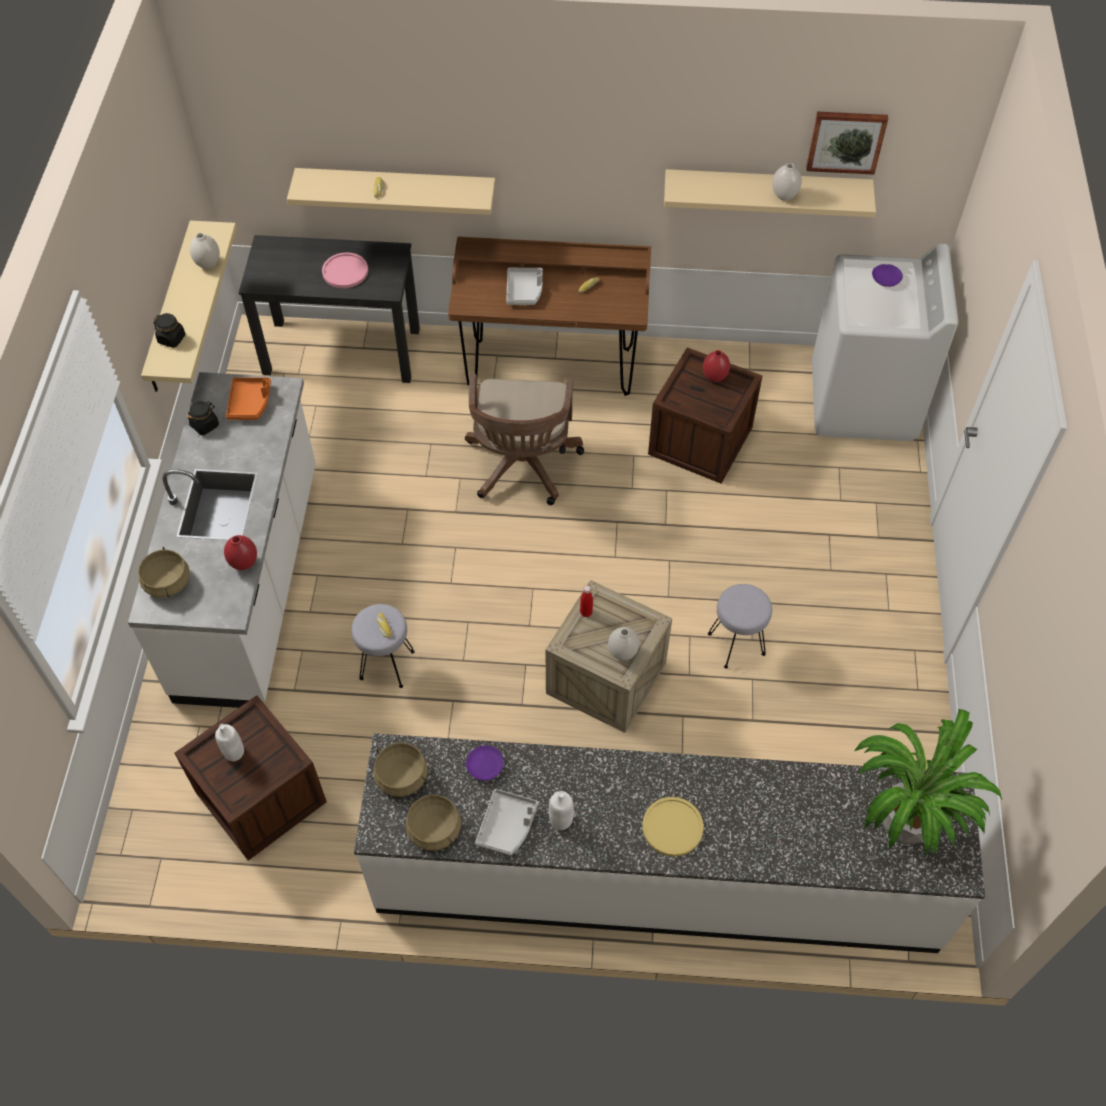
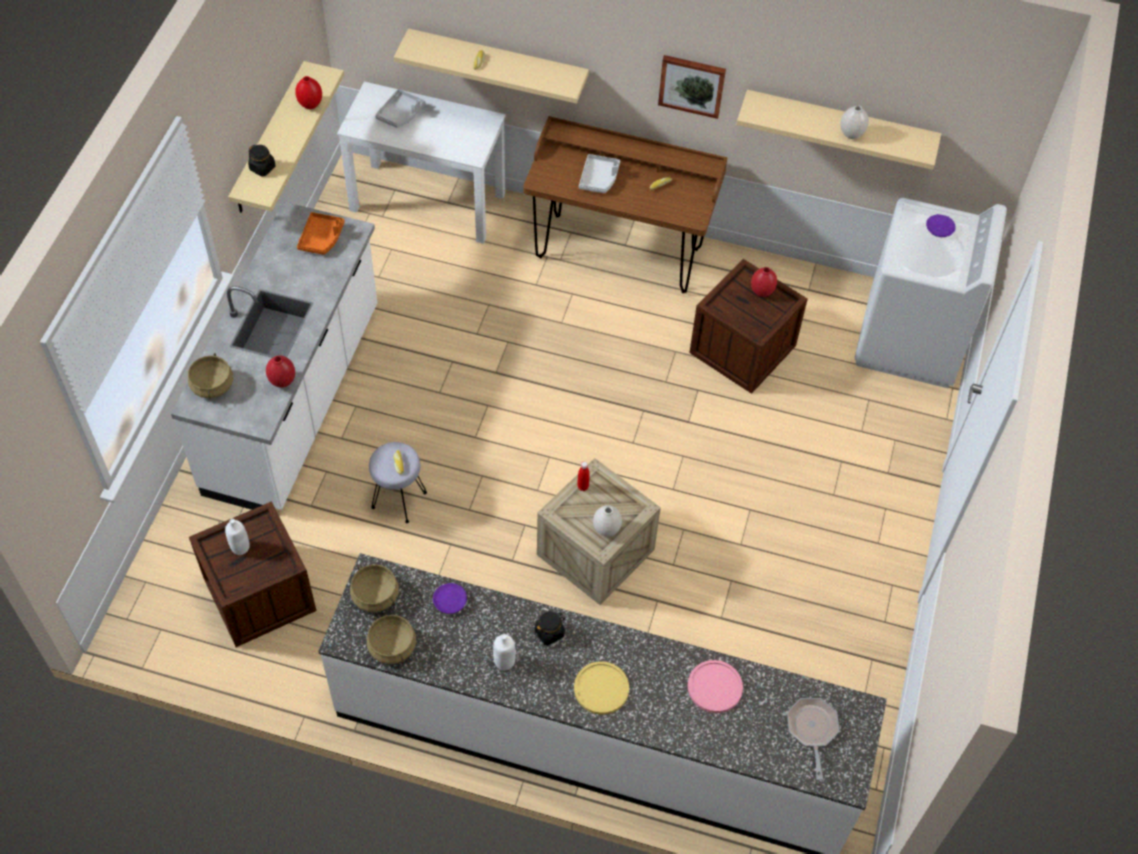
camera: 10 degrees right, 0 degrees up
(205, 425) = (277, 251): black jar -> black jar (549, 632)
(208, 265) = (310, 105): white vase -> red vase
(342, 351) = (428, 202): black desk -> white desk
(345, 271) = (438, 130): pink plate -> pink plate (715, 687)
(507, 826) = (456, 657): grey tray -> grey tray (401, 114)
(522, 467) = (568, 343): brown office chair -> none
(736, 645) = (724, 546): grey stool -> none
(846, 141) = (917, 94): picture -> picture (692, 85)
(906, 824) = (812, 730): potted plant -> frying pan

